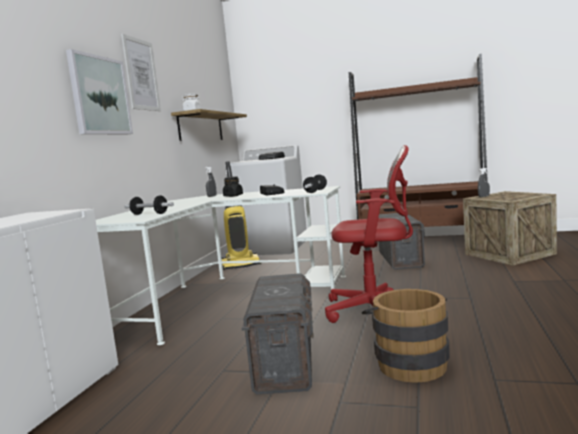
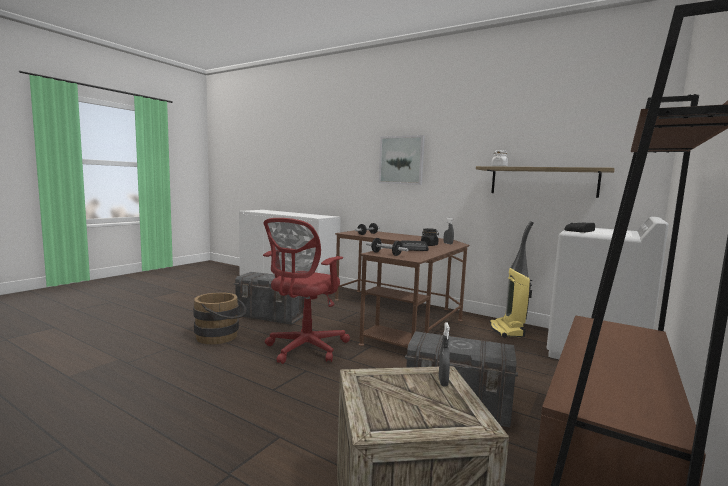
camera: 105 degrees right, 0 degrees up
(141, 74) = (449, 140): picture -> none
(225, 297) = (400, 316): white desk -> brown desk

